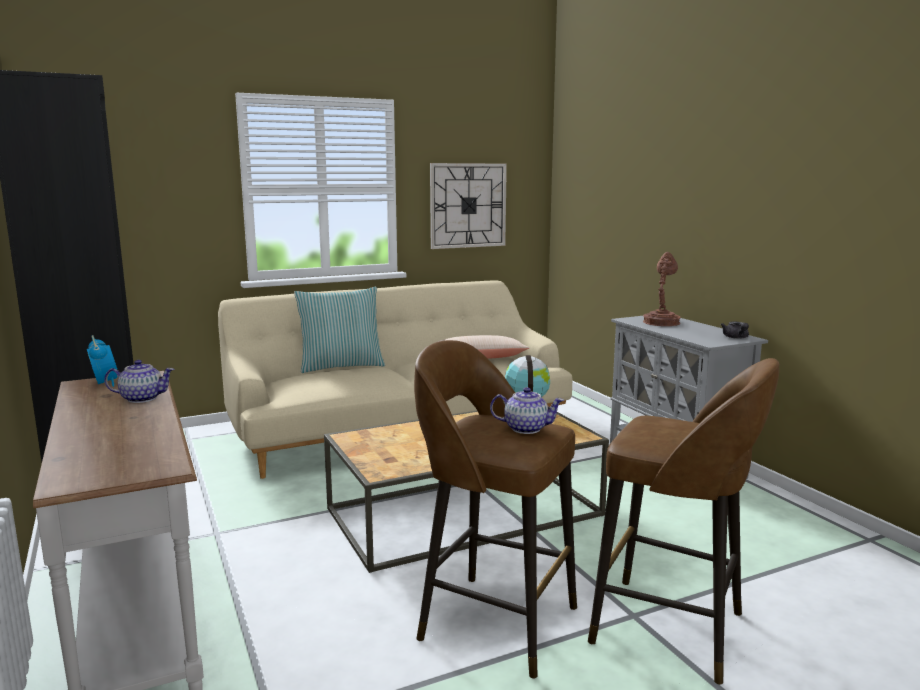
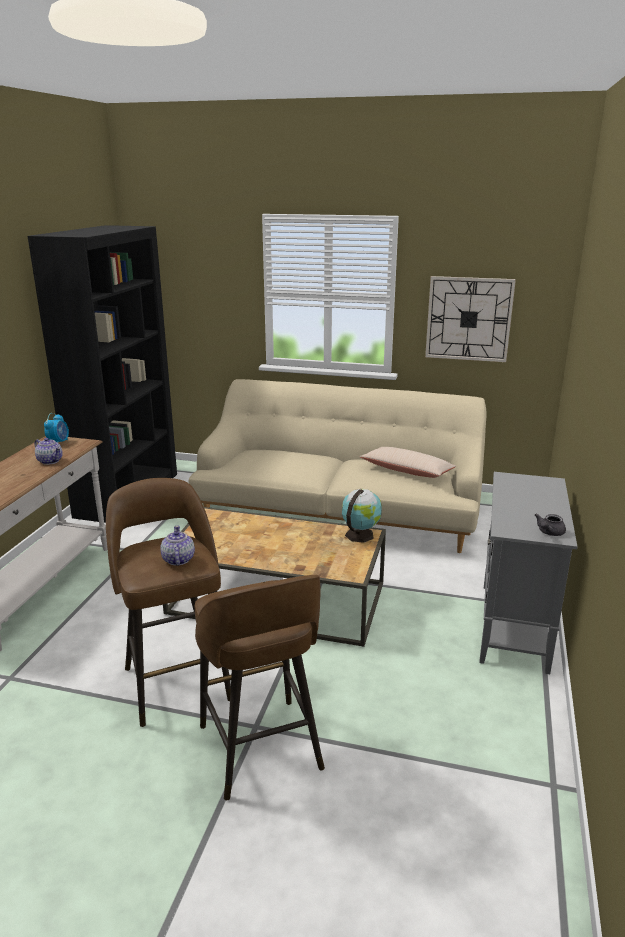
camera: 40 degrees right, 10 degrees up
(341, 366) = (300, 449): pillow -> none
(525, 428) = (178, 560): teapot -> teapot turned 150 degrees counterclockwise
(661, 321) = (530, 489): brown table lamp -> none

